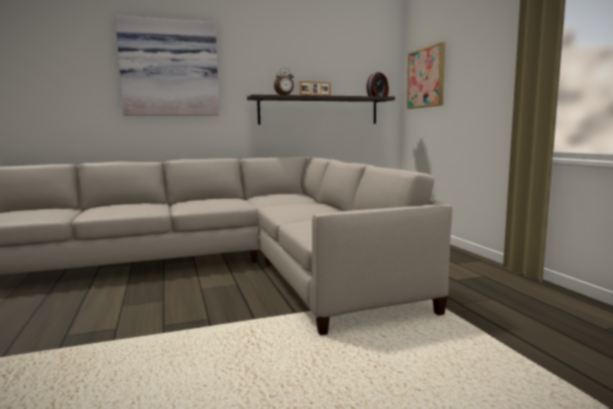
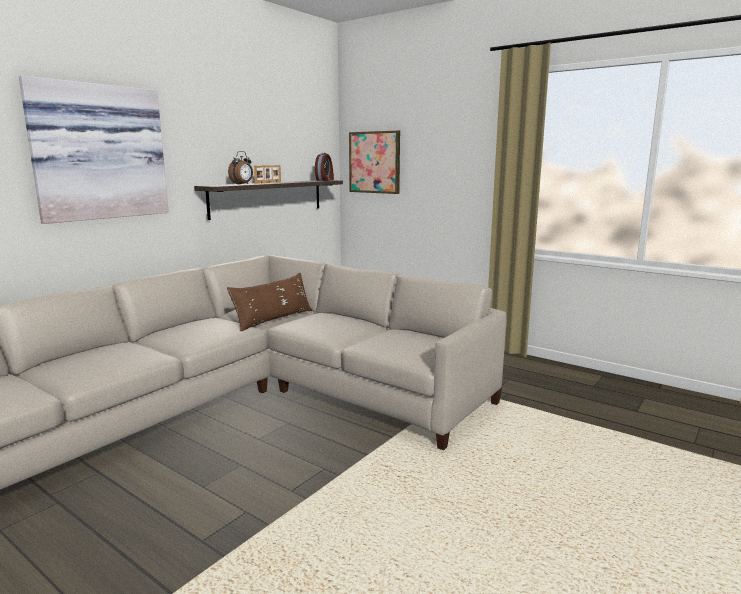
camera: 35 degrees left, 5 degrees up
(274, 203) = (273, 320): none -> brown pillow

